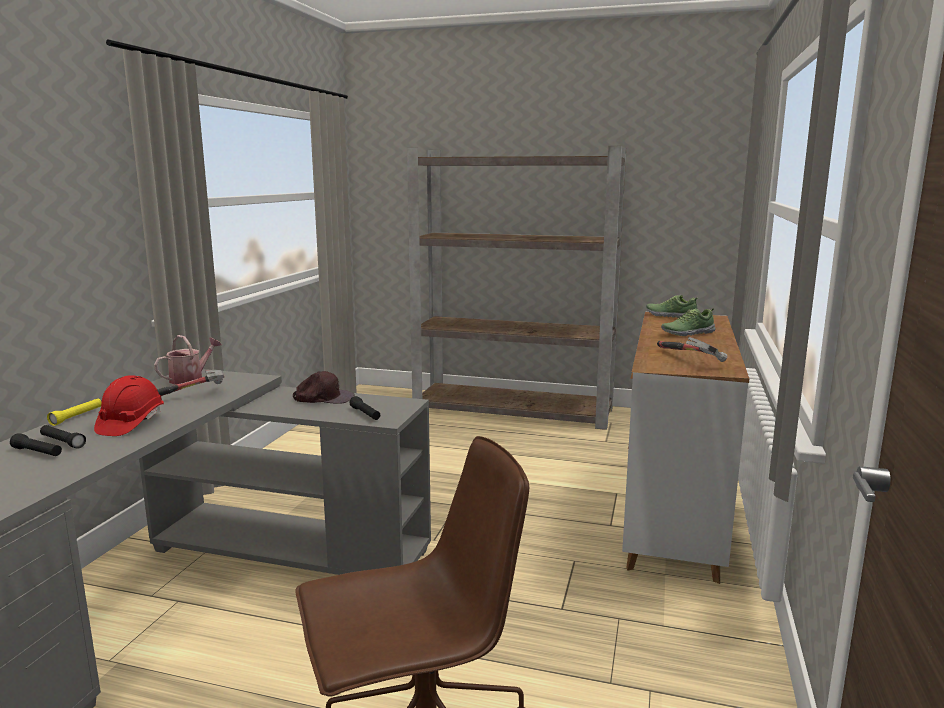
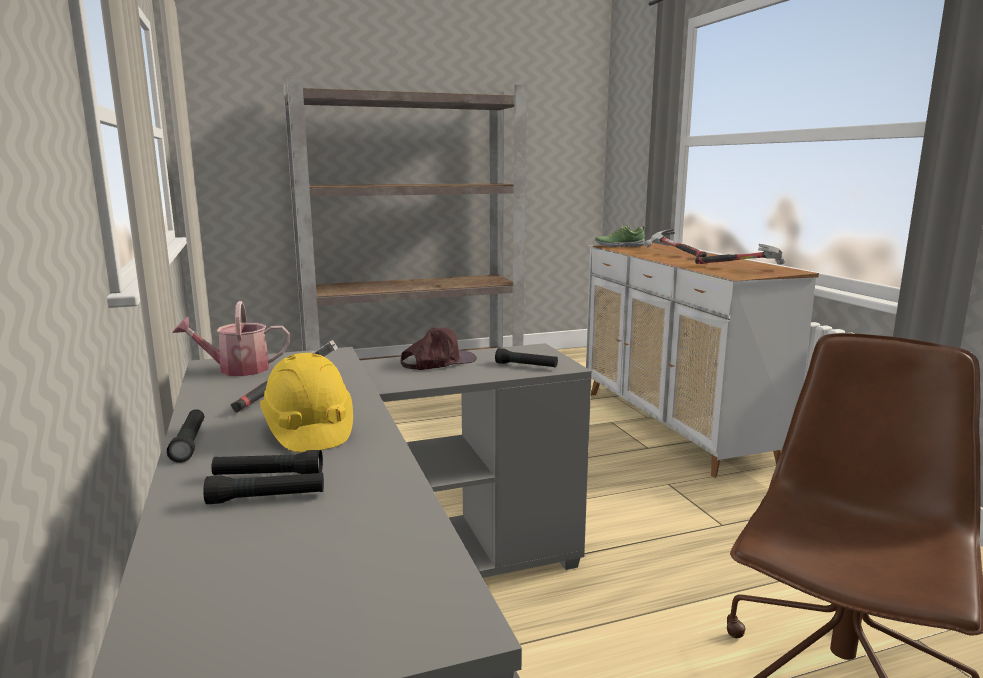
camera: 35 degrees left, 0 degrees up
(77, 416) = (189, 443): yellow flashlight -> black flashlight
(131, 423) = (308, 430): red hard hat -> yellow hard hat
(190, 378) = (237, 369): watering can -> watering can turned 105 degrees counterclockwise
(687, 333) = (675, 254): shoe -> hammer

